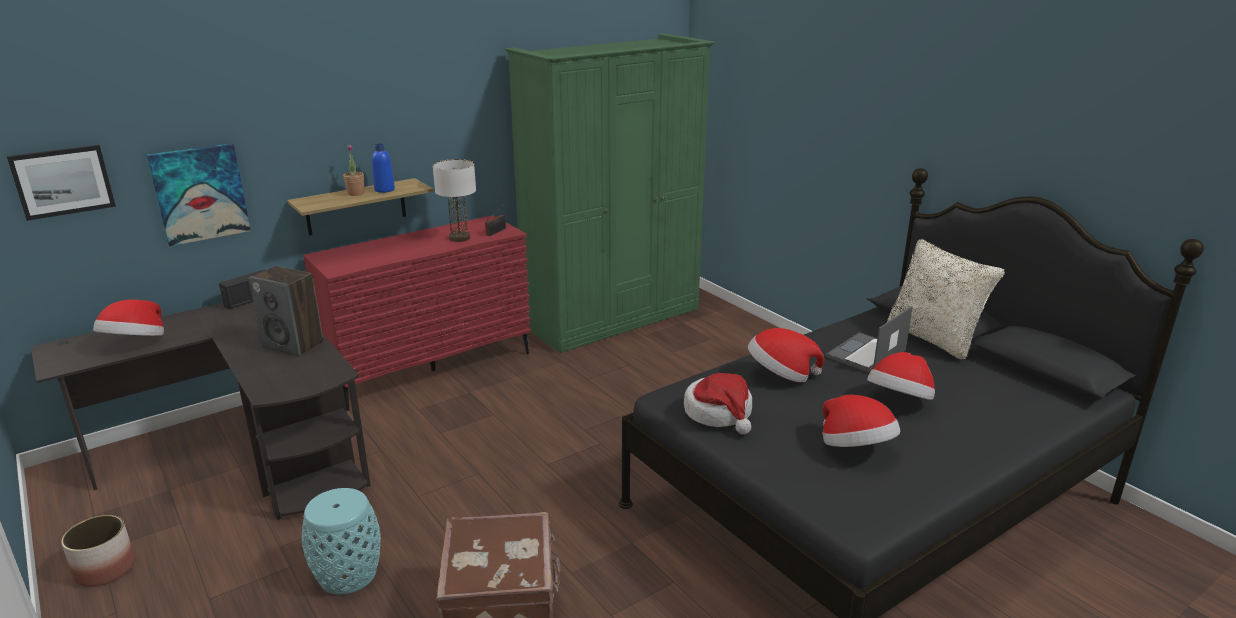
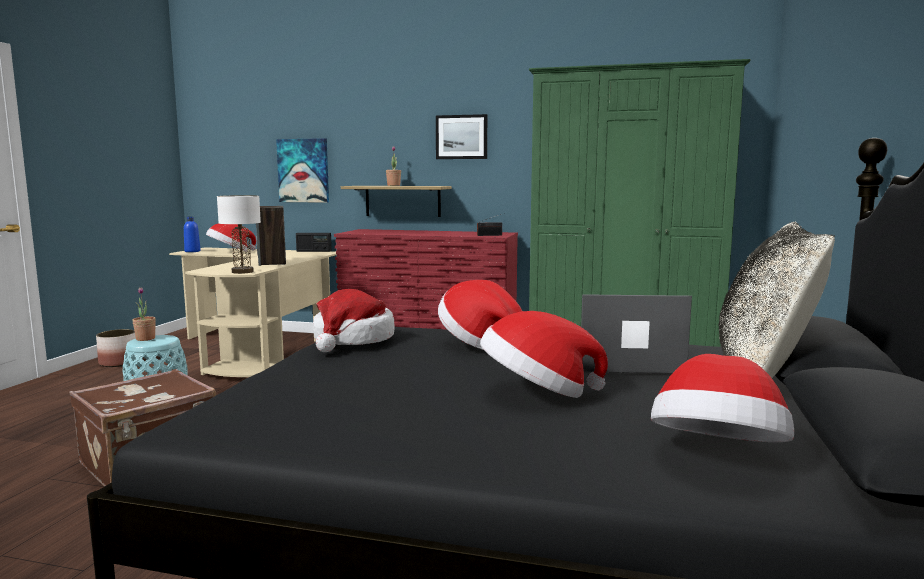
camera: 50 degrees right, 15 degrees down
(63, 181) = (236, 149): picture -> picture (461, 137)
(245, 452) = (261, 348): black desk -> beige desk
(322, 508) = (145, 339): none -> potted plant
(384, 190) = (413, 185): blue bottle -> blue bottle (192, 251)
(460, 238) = (457, 234): table lamp -> table lamp (243, 272)
(855, 448) = (373, 395): hat -> hat (717, 456)

